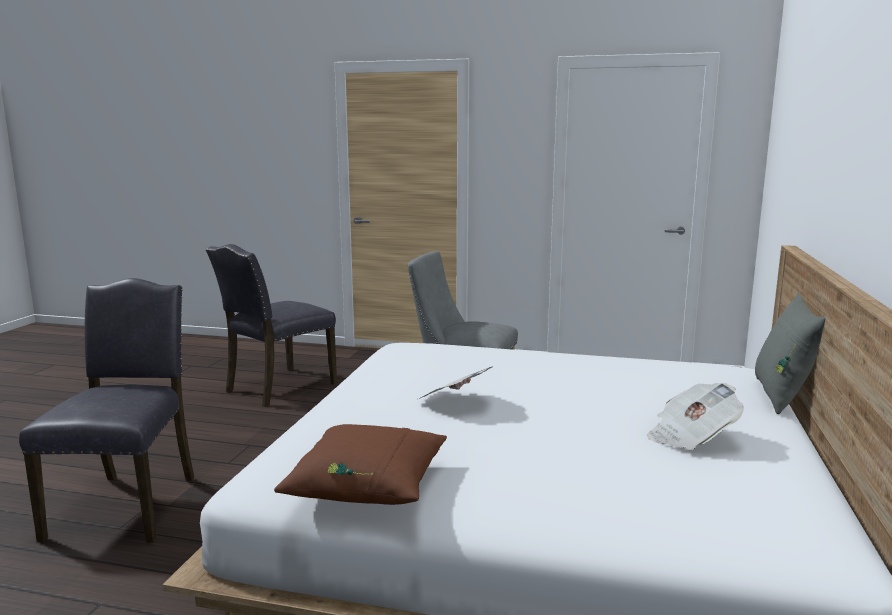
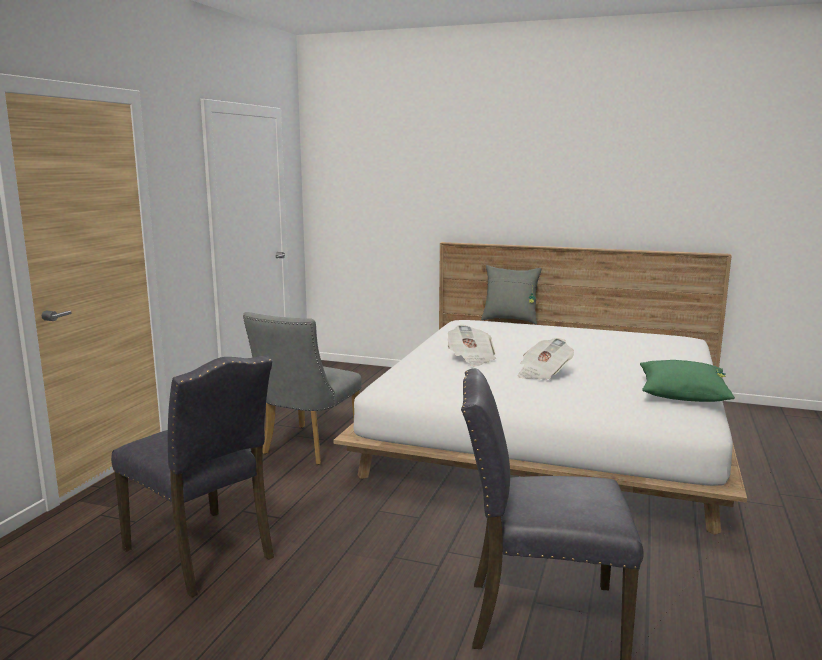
camera: 85 degrees left, 0 degrees up
(367, 487) = (682, 395): brown pillow -> green pillow
(691, 437) = (581, 337): newspaper -> newspaper (471, 359)

